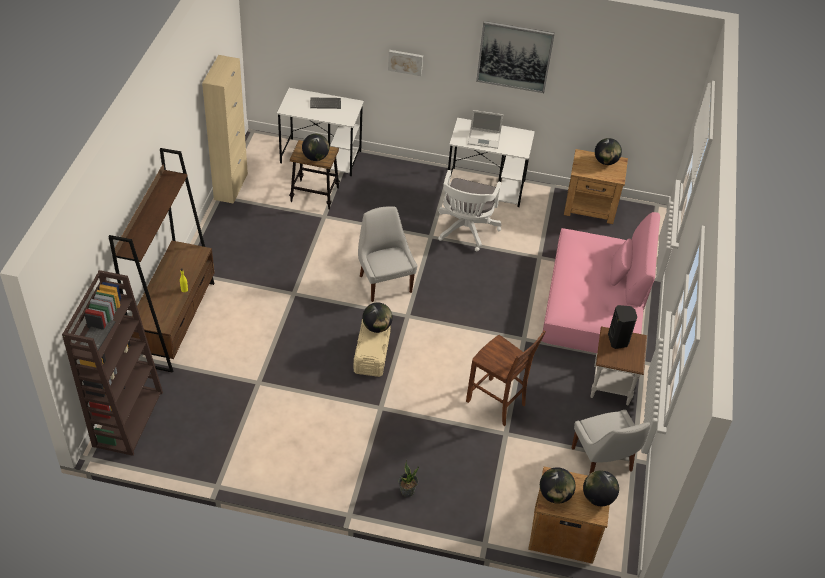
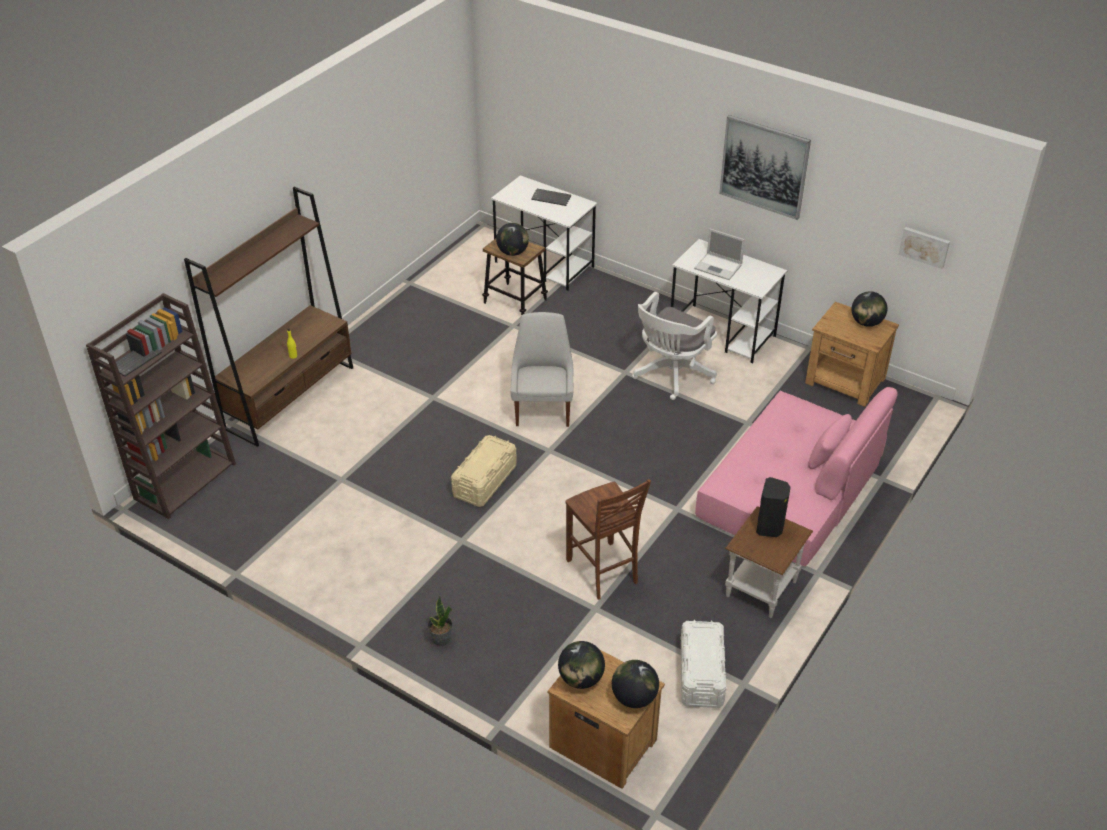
camera: 25 degrees right, 5 degrees down
(231, 187) = (427, 275): beige cabinet -> none
(377, 327) = (495, 449): globe -> none
(405, 62) = (642, 158): picture -> picture (924, 246)
(602, 461) = (701, 674): white chair -> white storage box

